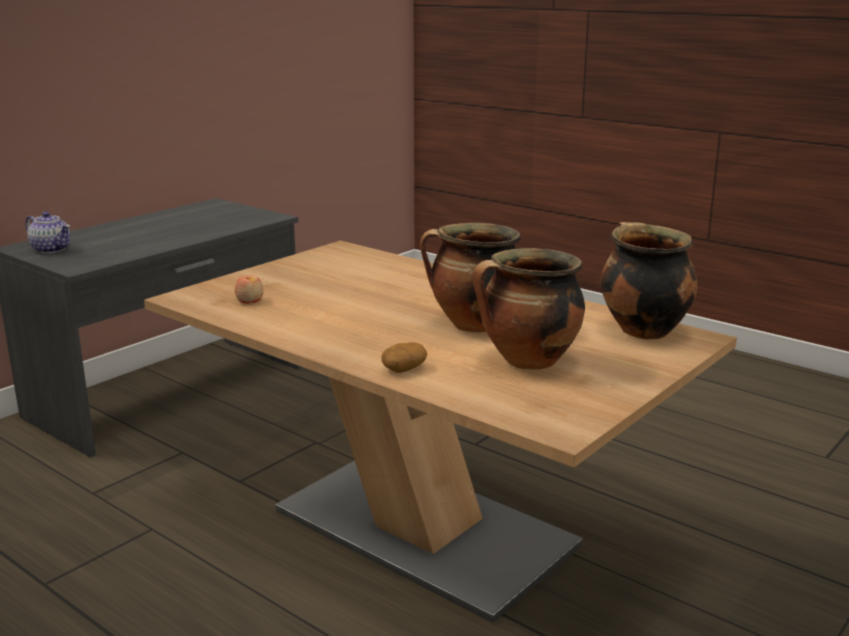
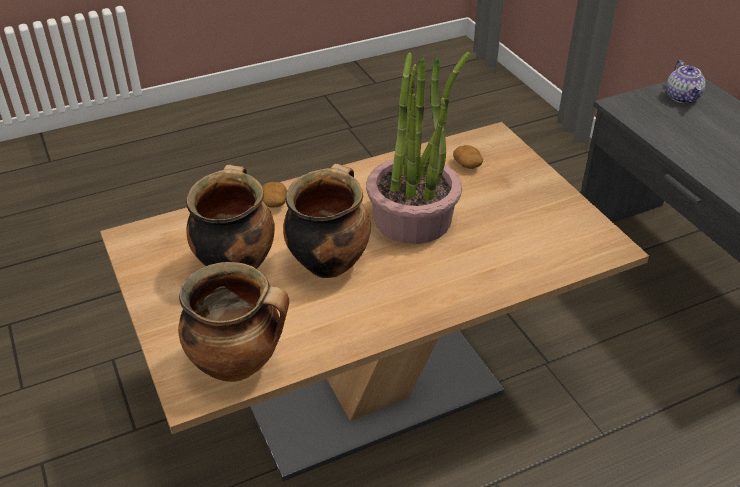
camera: 115 degrees right, 20 degrees up
(52, 249) = (683, 97): teapot -> teapot turned 60 degrees counterclockwise
(249, 300) = (468, 165): apple -> potato
(367, 307) = (413, 218): none -> potted plant

